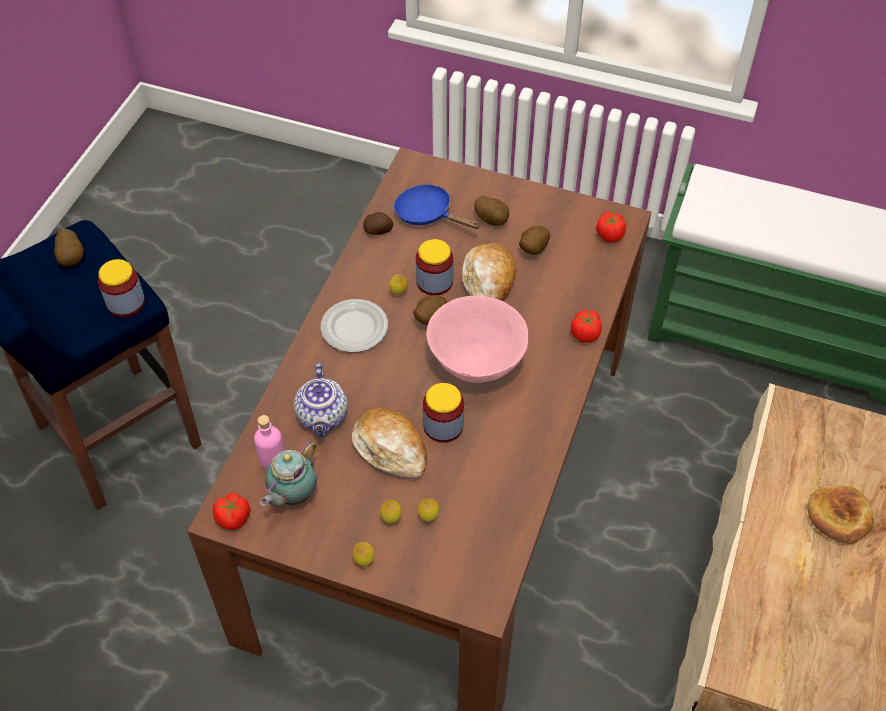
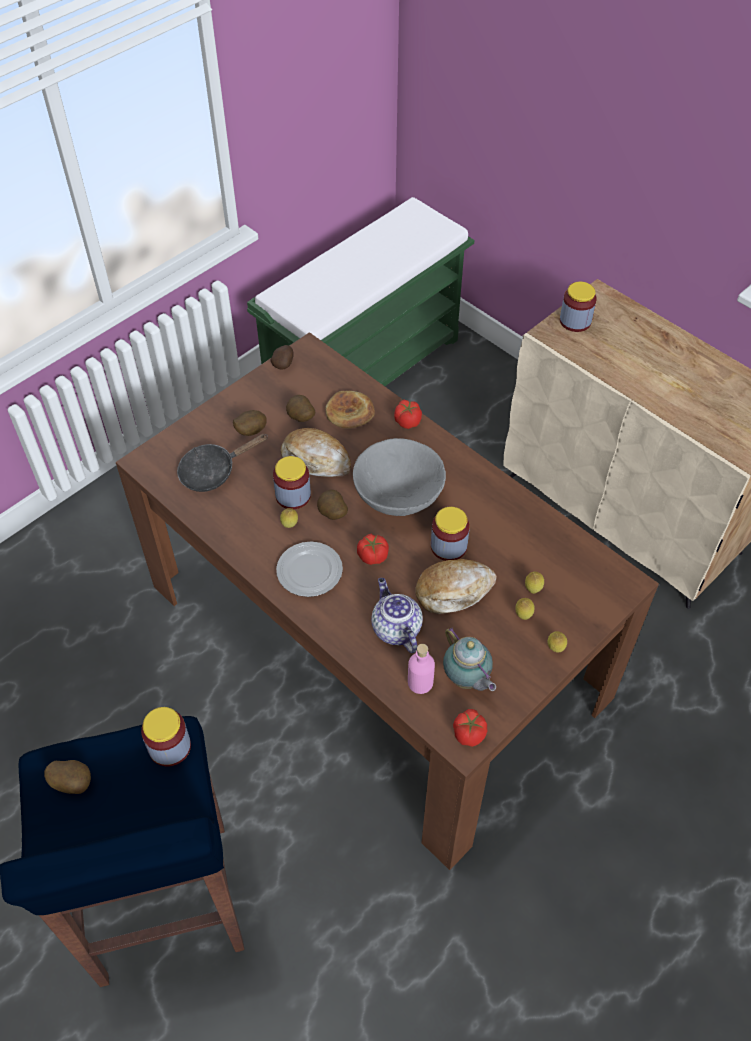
camera: 65 degrees left, 0 degrees up
(323, 417) = (395, 628): teapot -> teapot turned 135 degrees counterclockwise
(378, 231) = (207, 514): potato -> potato (284, 364)
(428, 214) = (213, 471): blue frying pan -> black frying pan
(476, 364) = (398, 501): pink bowl -> grey bowl
(609, 235) = (317, 366): tomato -> tomato (372, 556)
(830, 426) = (575, 321): none -> jar
(839, 516) = (648, 350): bread -> bread (349, 412)

